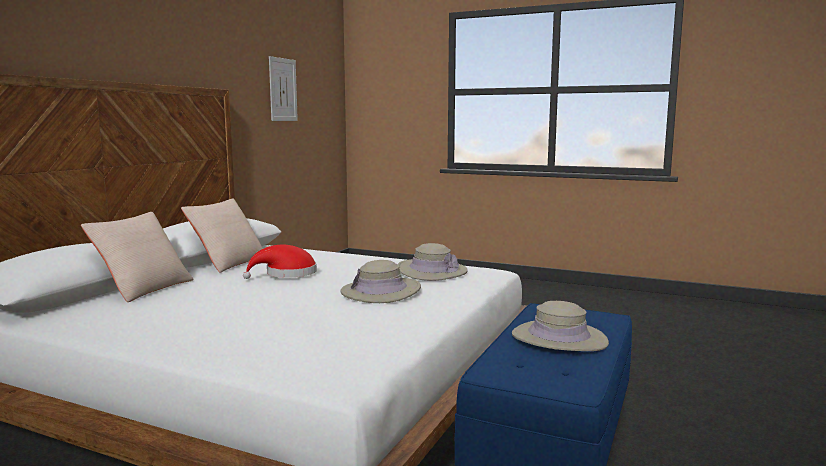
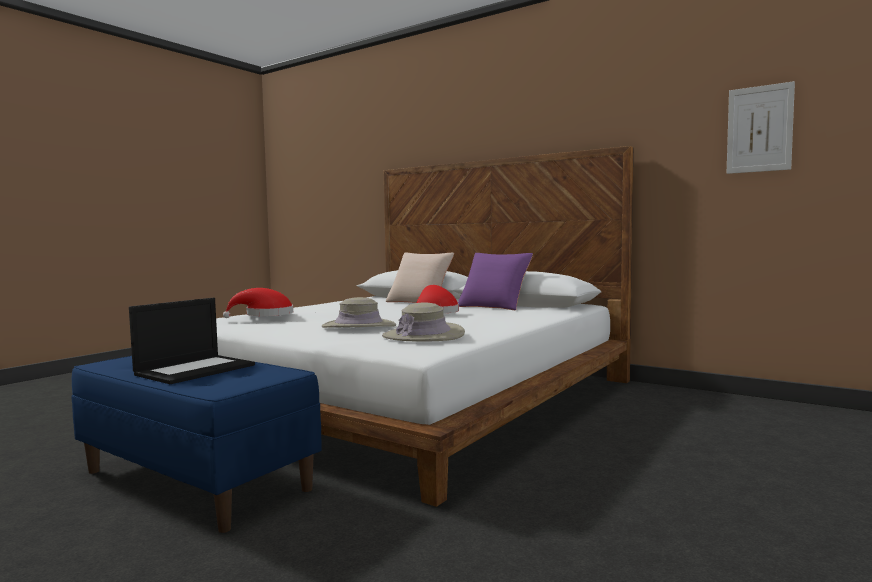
camera: 100 degrees right, 5 degrees down
(228, 262) = (494, 306): beige pillow -> purple pillow
(313, 332) = (265, 315): none -> red hat
(559, 339) = (195, 369): beige hat -> laptop

